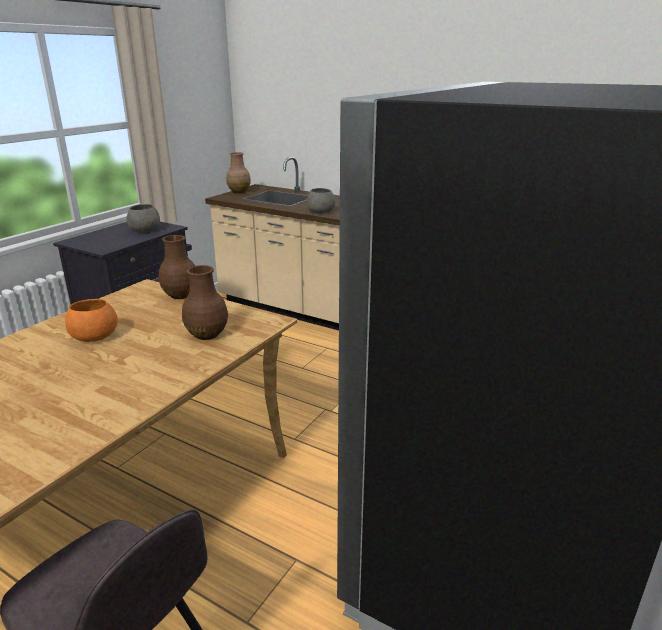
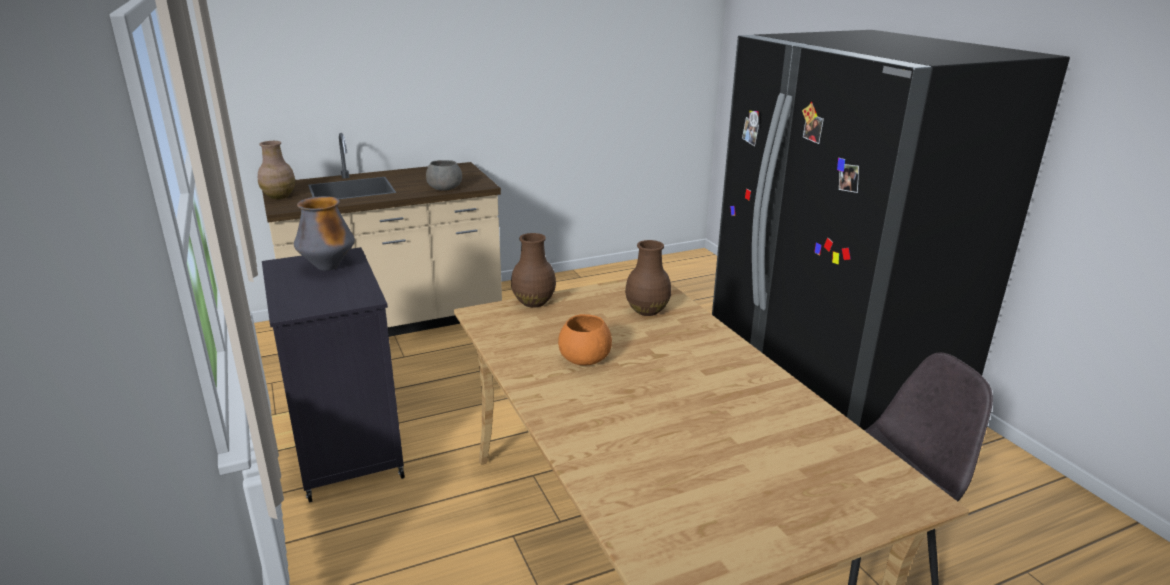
camera: 55 degrees left, 0 degrees up
(145, 230) = (328, 267): grey bowl -> vase

